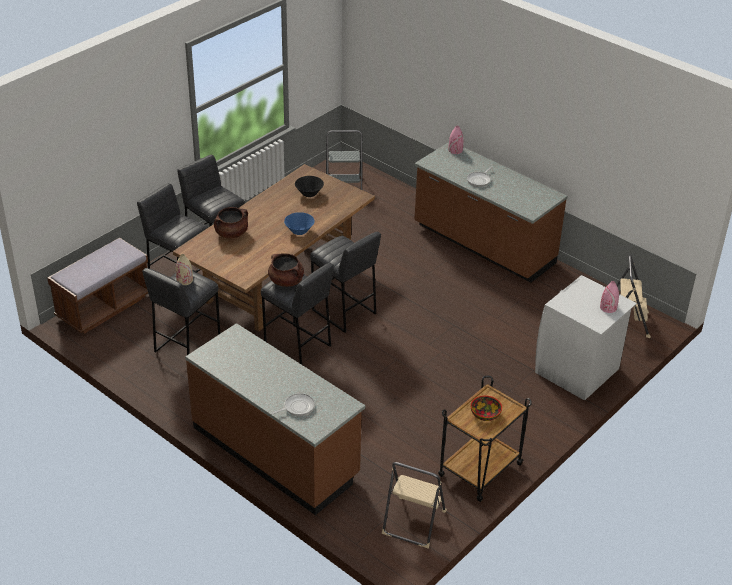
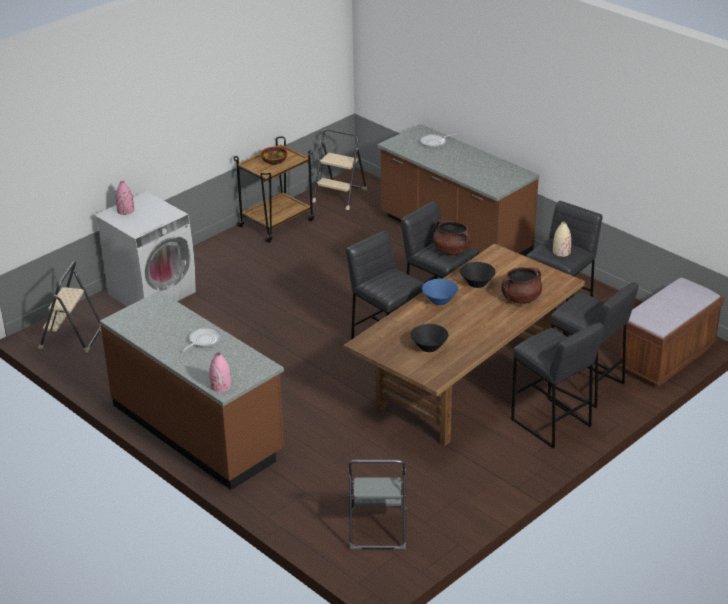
camera: 175 degrees left, 5 degrees down
(266, 247) = (477, 283): none -> black bowl

